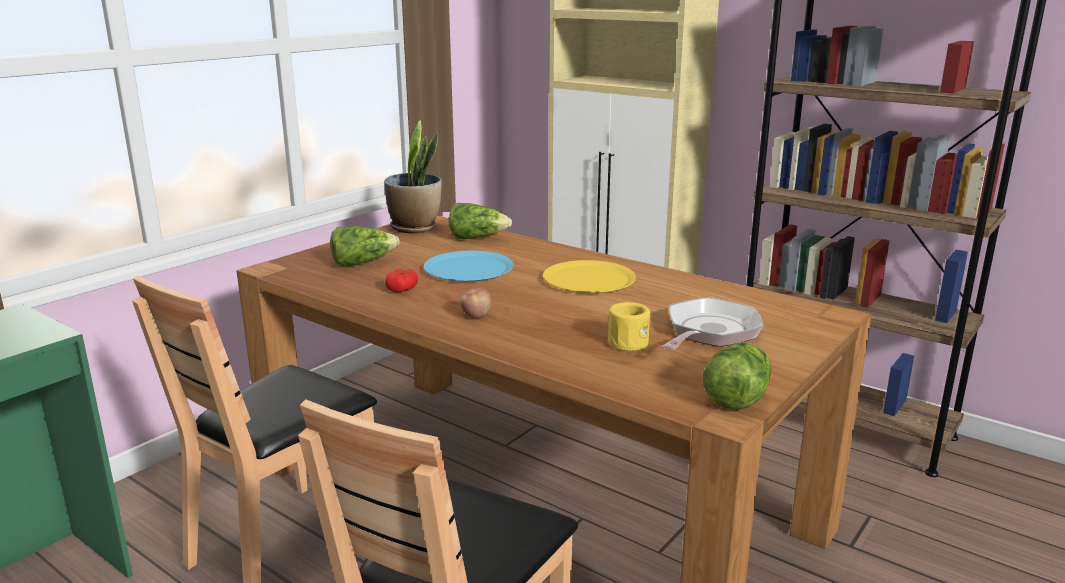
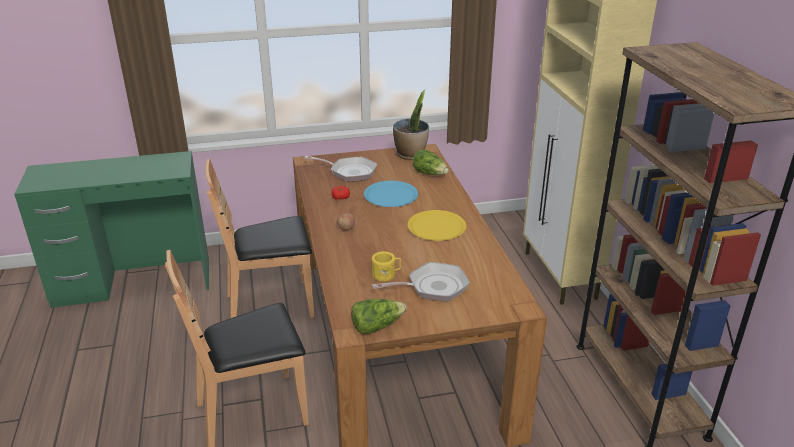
camera: 40 degrees right, 10 degrees up
(362, 262) = (349, 172): lettuce -> frying pan

